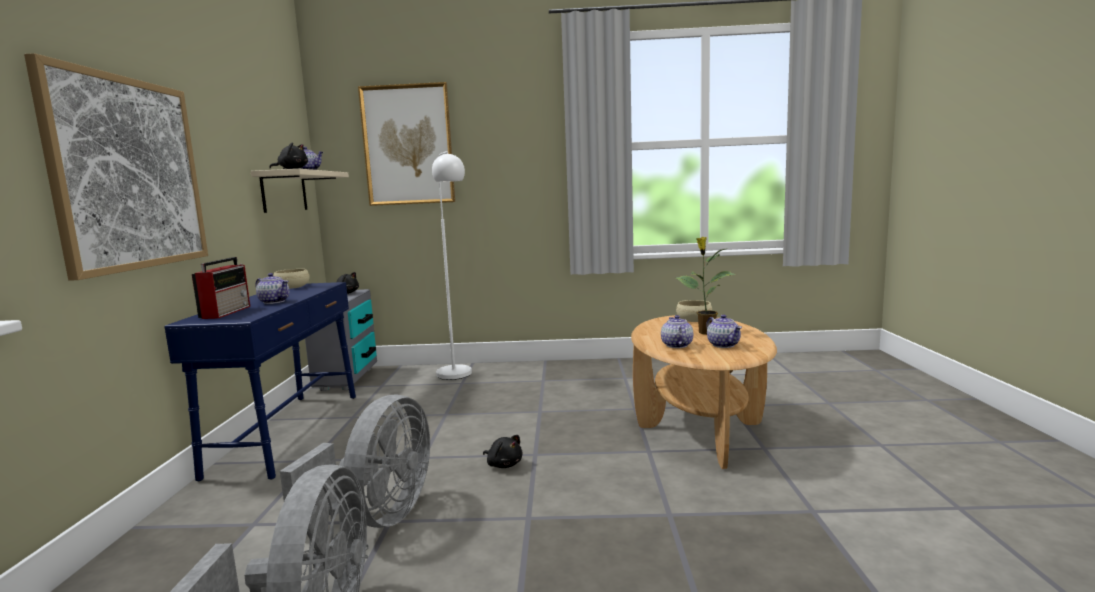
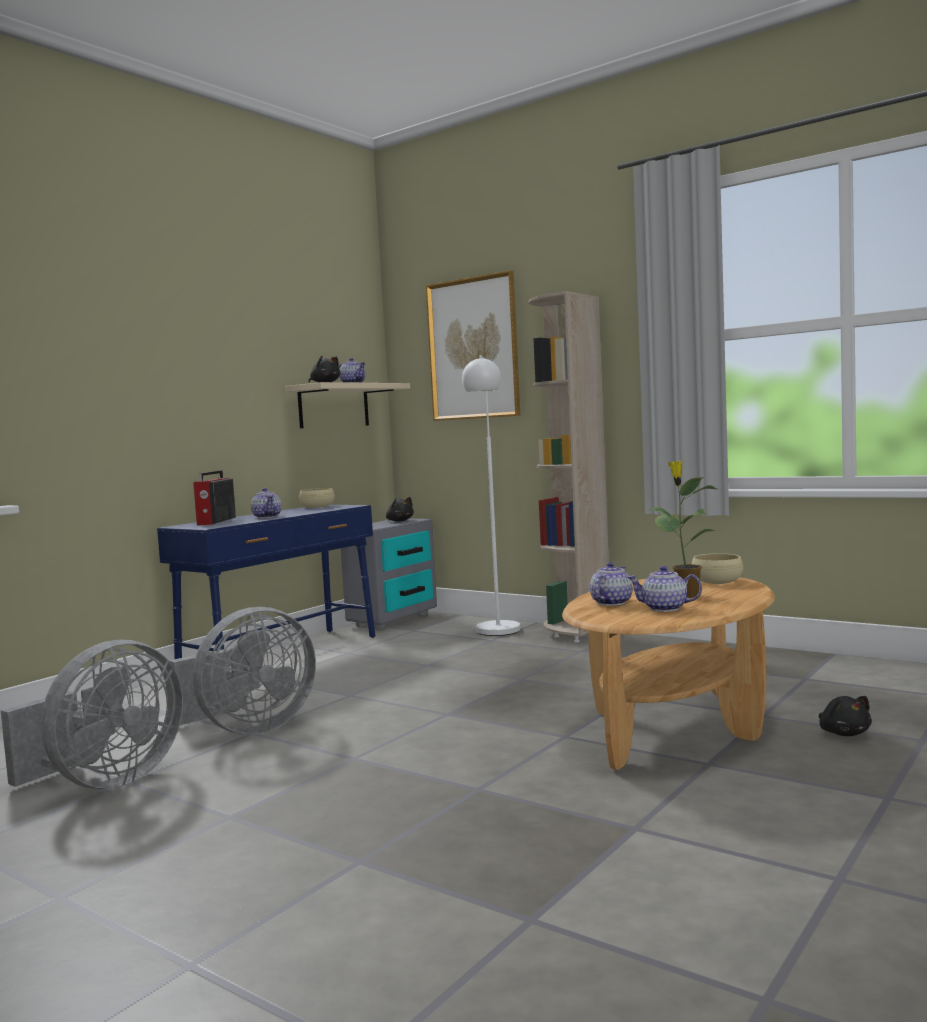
camera: 35 degrees right, 5 degrees down
(129, 174) = (137, 394): picture -> none
(227, 312) = (215, 521): radio -> radio turned 150 degrees clockwise
(504, 464) = (405, 715): black plush toy -> black plush toy (844, 733)
(515, 368) = (572, 635): none -> beige bookcase
(723, 345) = (665, 608): teapot -> teapot turned 90 degrees clockwise

